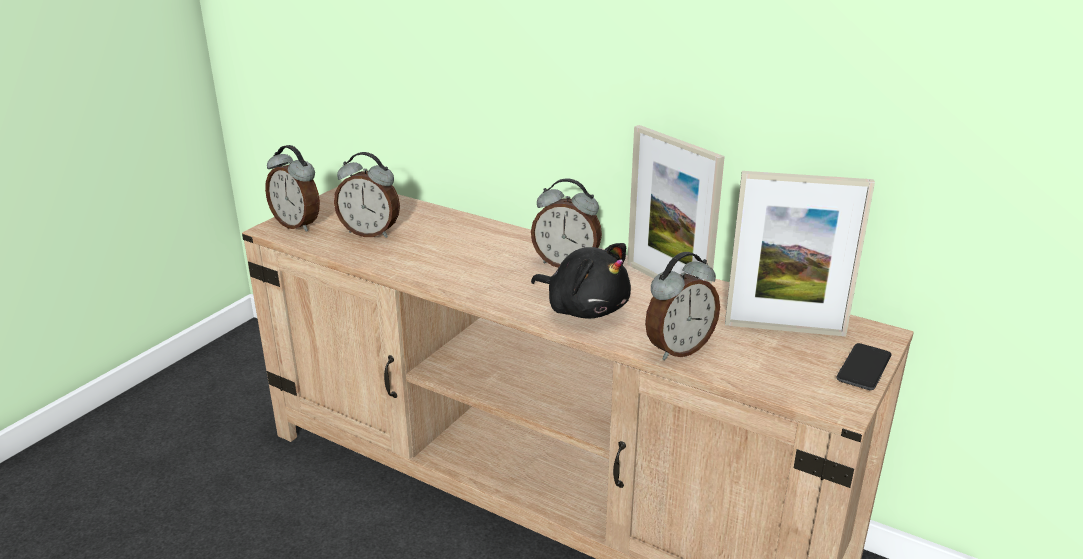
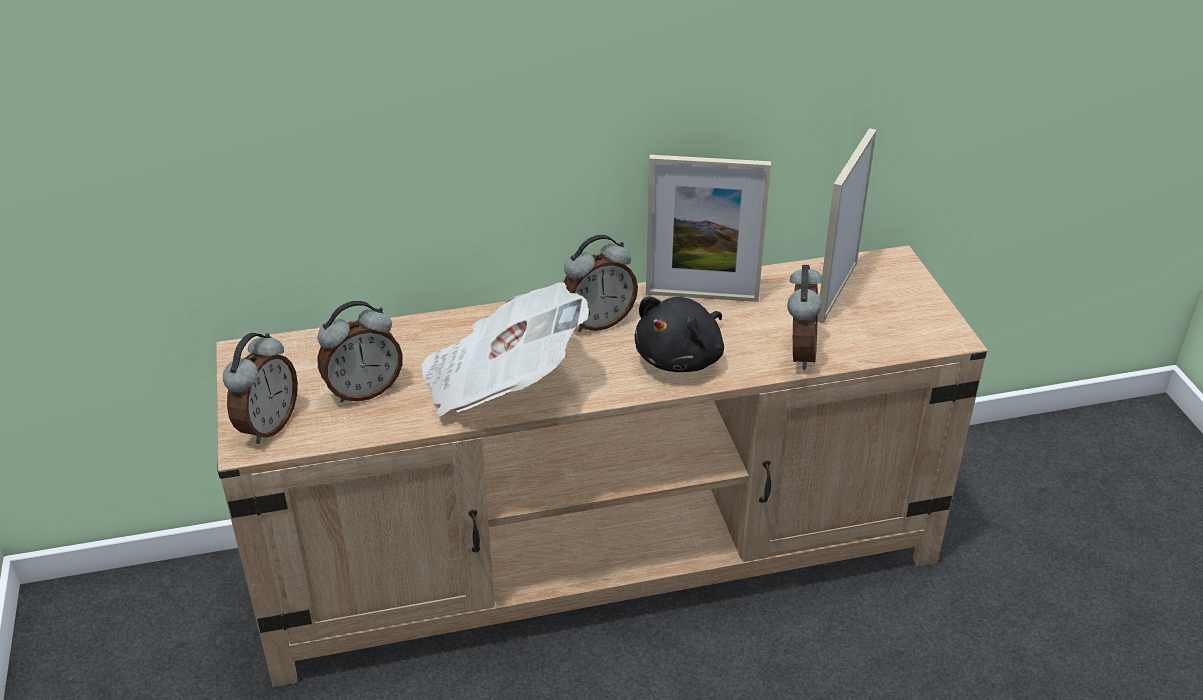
camera: 45 degrees left, 10 degrees up
(298, 224) = (267, 425): alarm clock -> alarm clock turned 60 degrees counterclockwise
(447, 265) = (501, 383): none -> newspaper
(584, 308) = (682, 358): black plush toy -> black plush toy turned 135 degrees clockwise
(784, 328) = (837, 291): picture frame -> picture frame turned 150 degrees clockwise
(864, 367) = (924, 296): phone -> none

